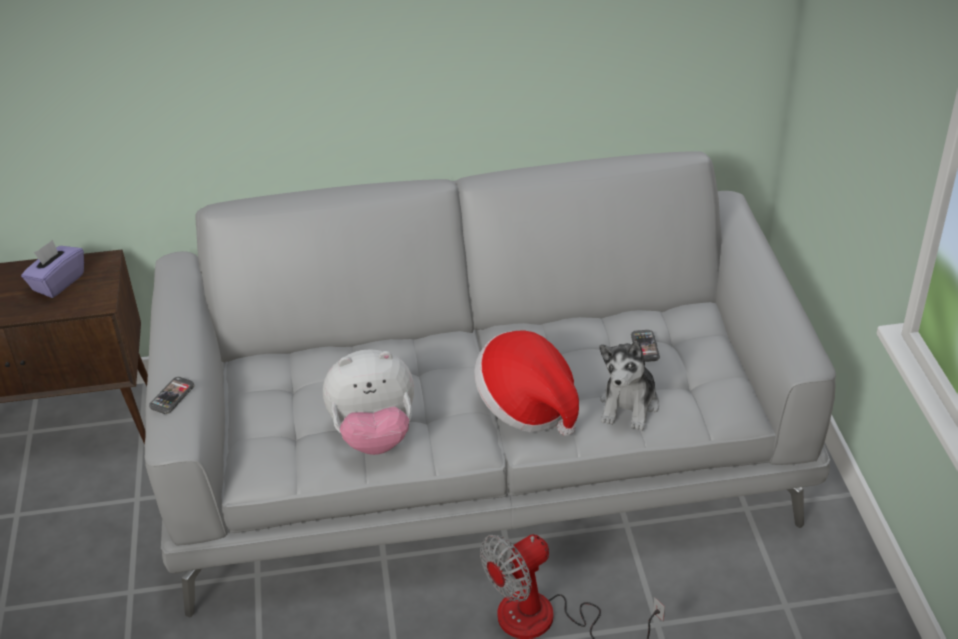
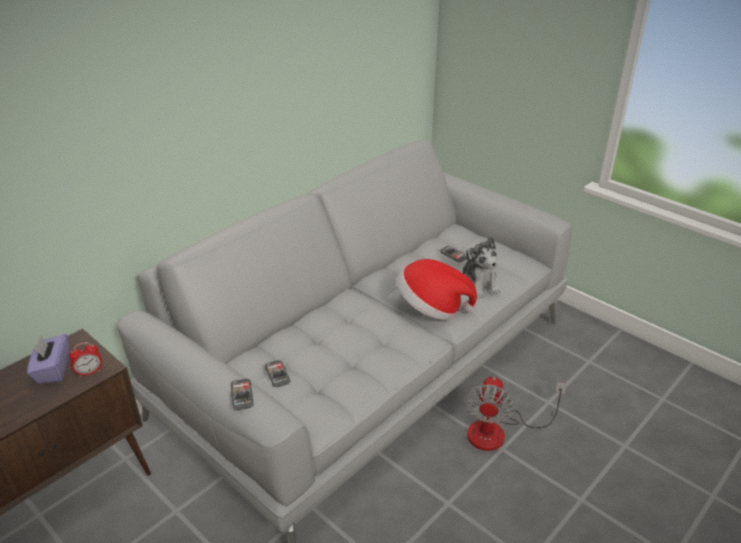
camera: 40 degrees left, 5 degrees down
(82, 301) = (89, 372): none -> alarm clock
(269, 396) = (277, 374): none -> phone
(374, 435) = (367, 364): plush toy -> none

